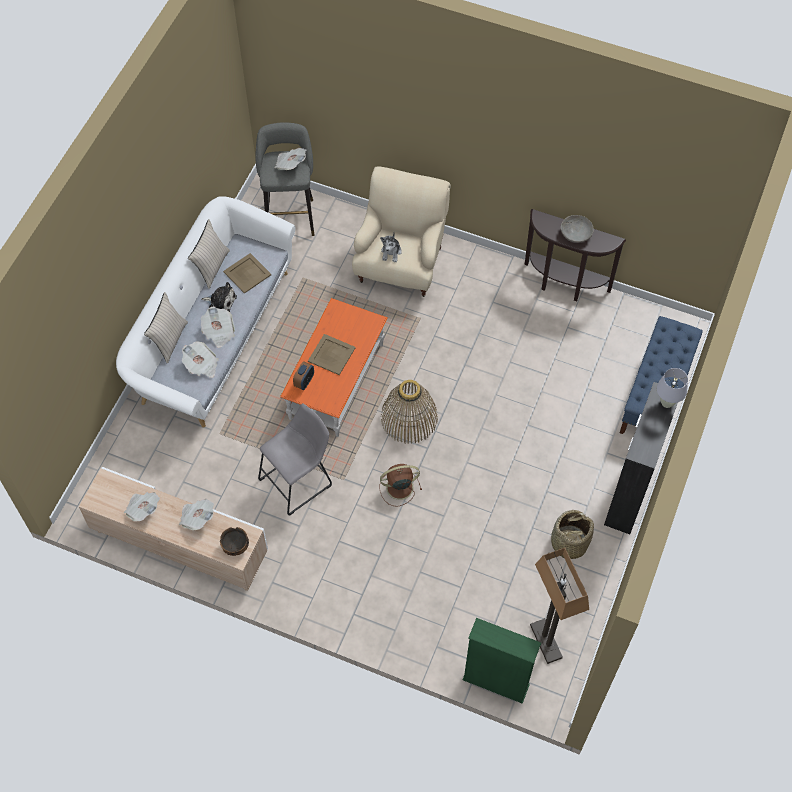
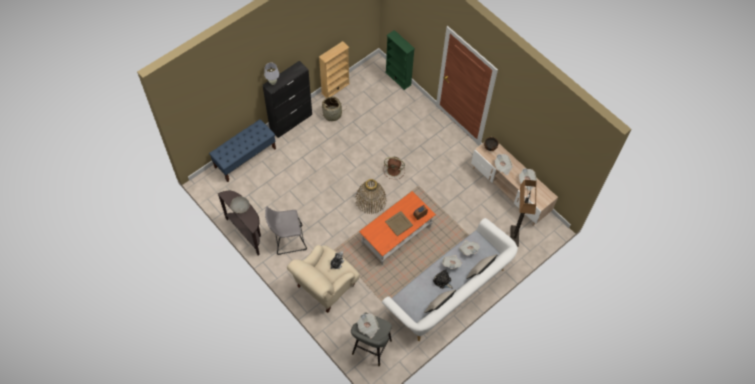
camera: 155 degrees left, 0 degrees up
(247, 273) = (420, 292): beige tray -> none
(299, 480) = (440, 194): grey stool -> grey stool (287, 240)
(545, 641) = (368, 83): floor lamp -> floor lamp (514, 236)
(599, 599) = (335, 88): none -> beige bookcase

